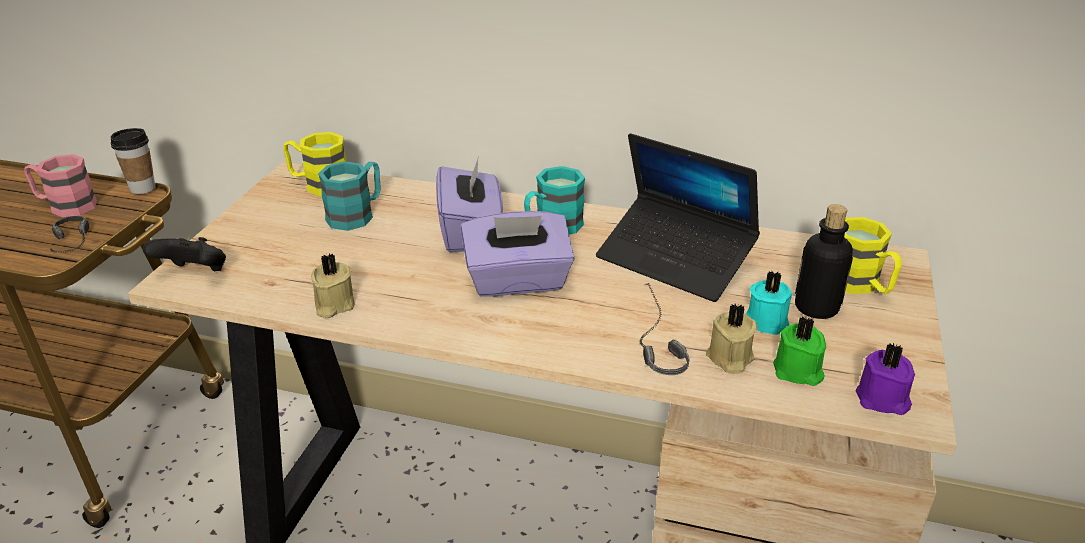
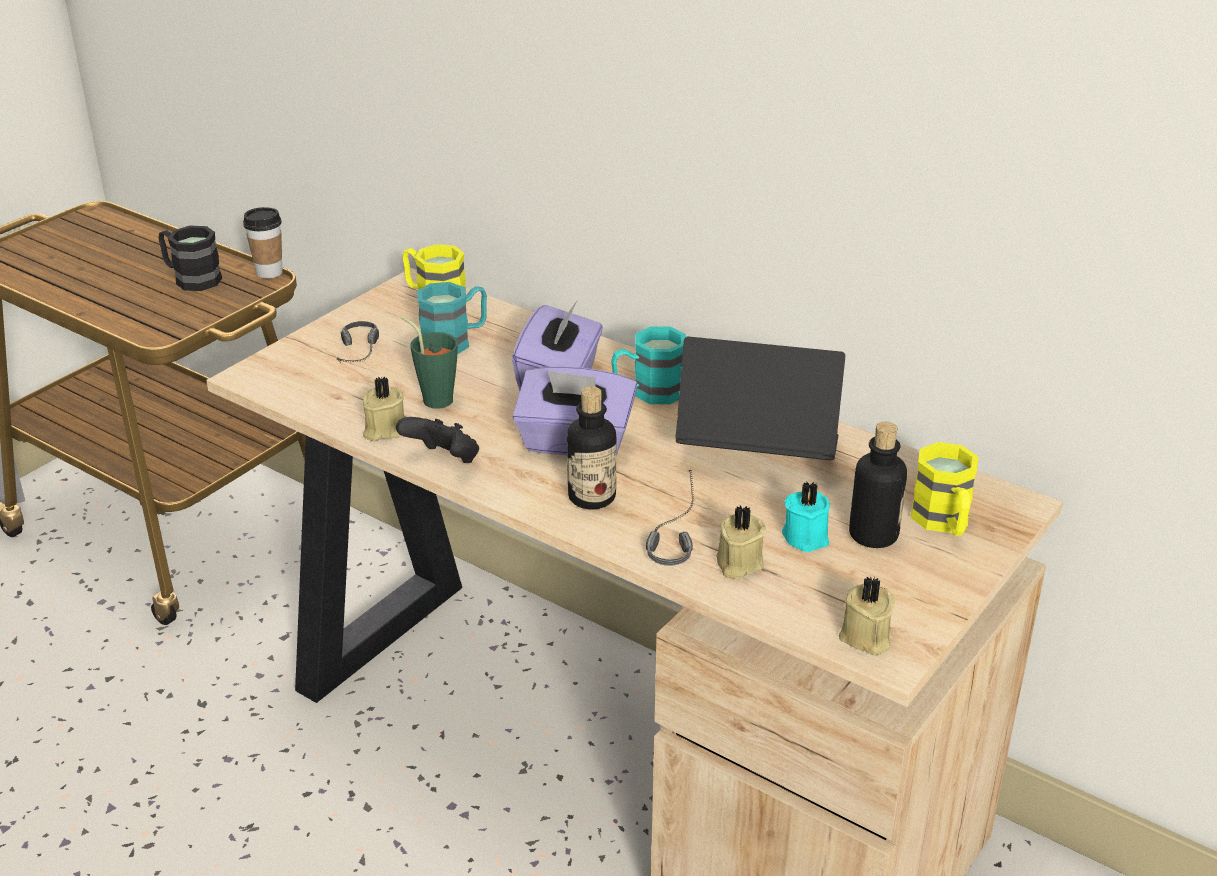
camera: 20 degrees right, 0 degrees up
(65, 206) = (191, 278): pink mug -> black mug
(73, 245) = (183, 322): headphones -> headphones (359, 356)
(194, 274) = (272, 373): black game controller -> black game controller (443, 461)
(365, 267) = (433, 397): none -> green cup
(563, 326) = (592, 497): none -> bottle
(675, 260) = (757, 454): laptop -> laptop turned 135 degrees clockwise
(798, 372) = (799, 592): green candle -> none
(882, 400) = (866, 638): purple candle -> beige candle

